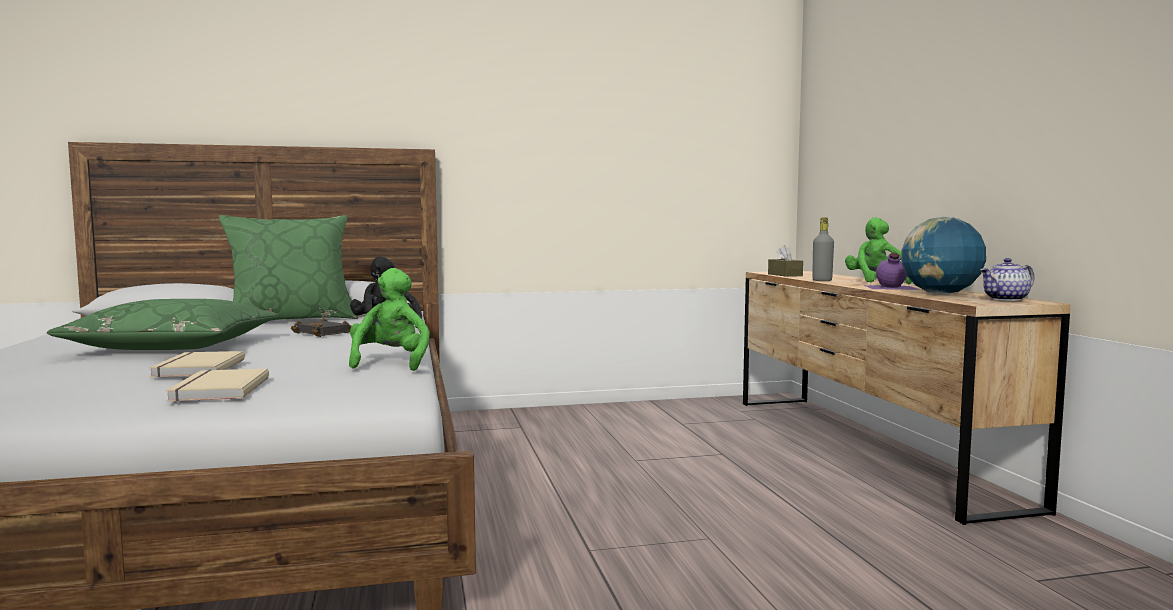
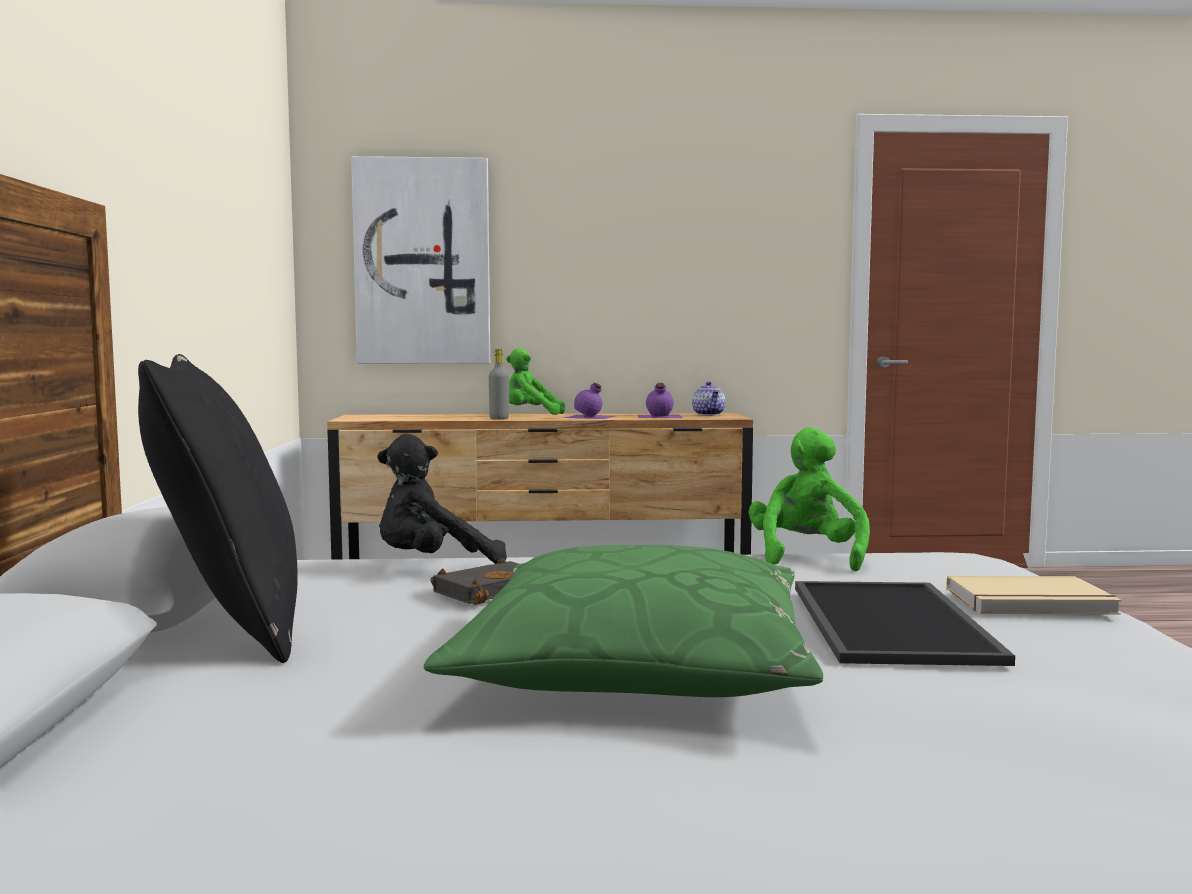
camera: 80 degrees left, 0 degrees up
(196, 368) = (895, 623): beige book -> tray
(292, 320) = (230, 621): green pillow -> black pillow
(390, 363) = (806, 557): green plush toy -> green plush toy turned 90 degrees clockwise
(785, 275) = (409, 419): brown tissue box -> none
(851, 142) = (422, 262): none -> picture
(940, 294) = (658, 416): globe -> purple bottle

